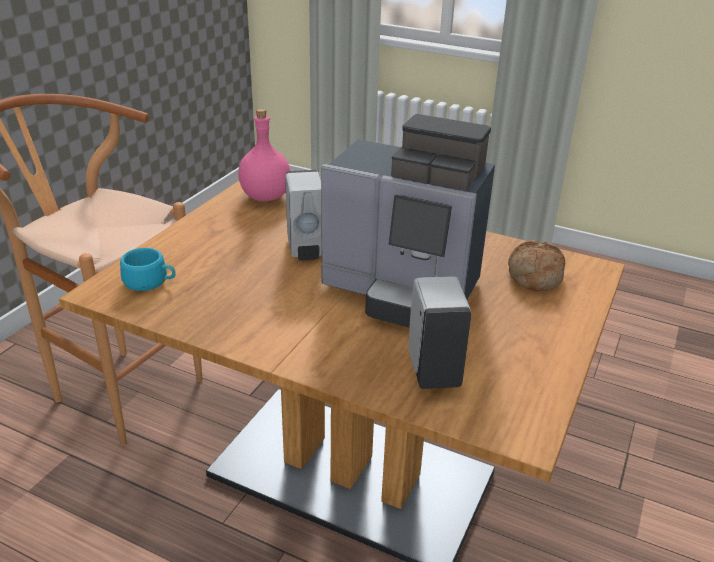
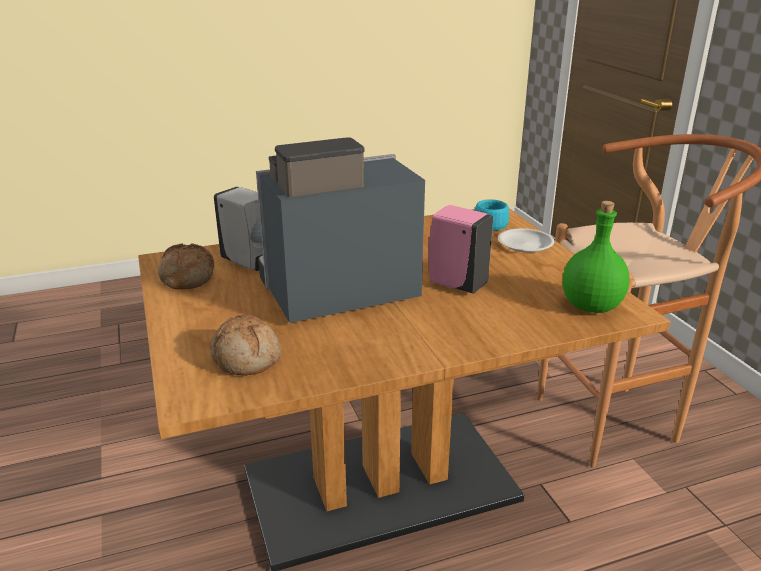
camera: 135 degrees right, 5 degrees down
(176, 249) = (525, 244): none -> white plate
(264, 197) = (591, 306): pink bottle -> green bottle
(306, 249) = (455, 284): white soap dispenser -> pink soap dispenser
(519, 386) = (186, 277): none -> bread

